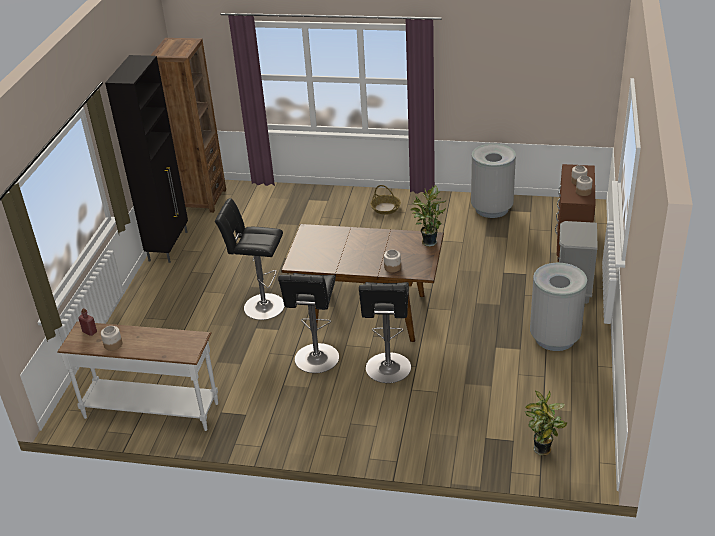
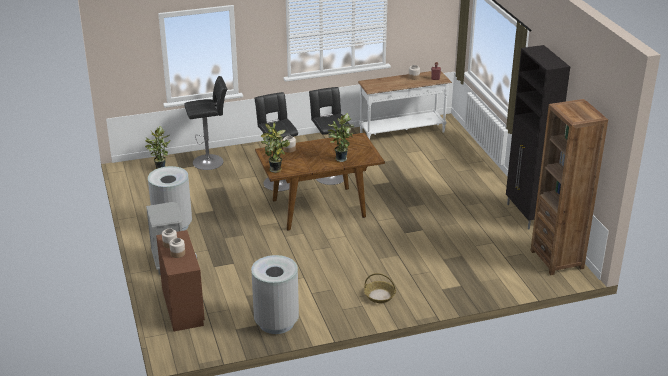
camera: 150 degrees right, 5 degrees down
(261, 306) = (401, 194): black stool -> black stool (210, 161)
(344, 239) = (340, 158): none -> potted plant

